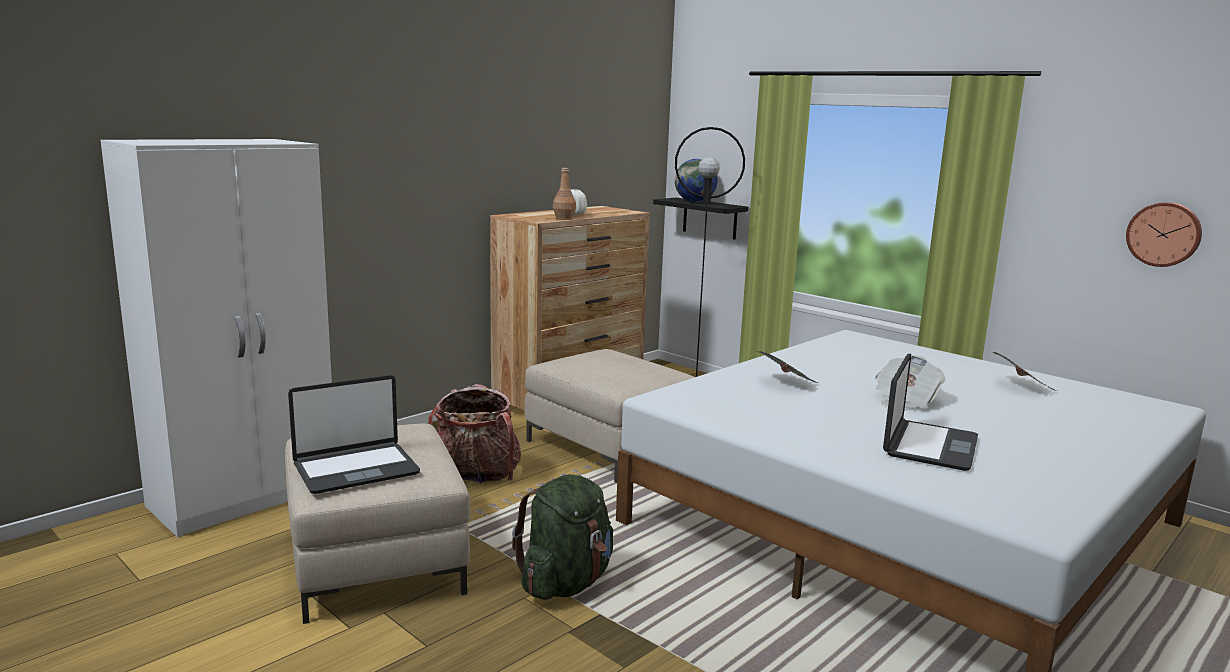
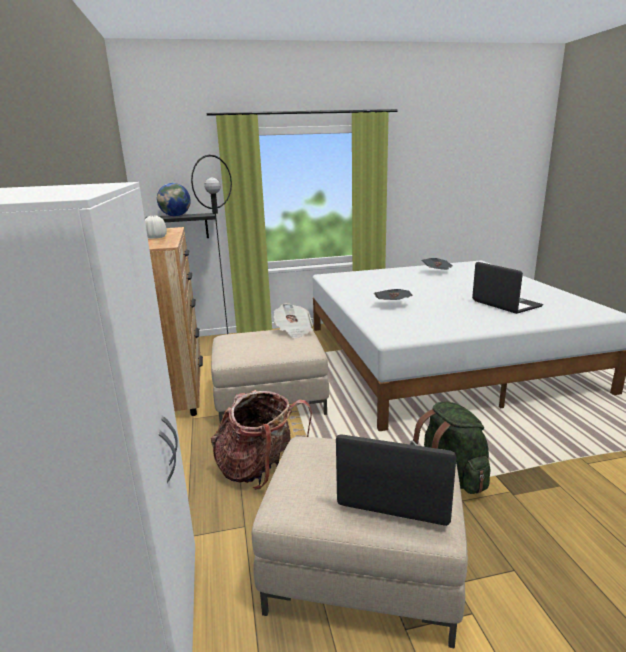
camera: 55 degrees left, 5 degrees up
(356, 469) = (396, 493): laptop -> laptop turned 75 degrees counterclockwise
(564, 218) = (170, 240): brown bottle -> none
(905, 400) = (439, 292): newspaper -> newspaper (293, 331)
(1164, 234) = (449, 187): wall clock -> none

